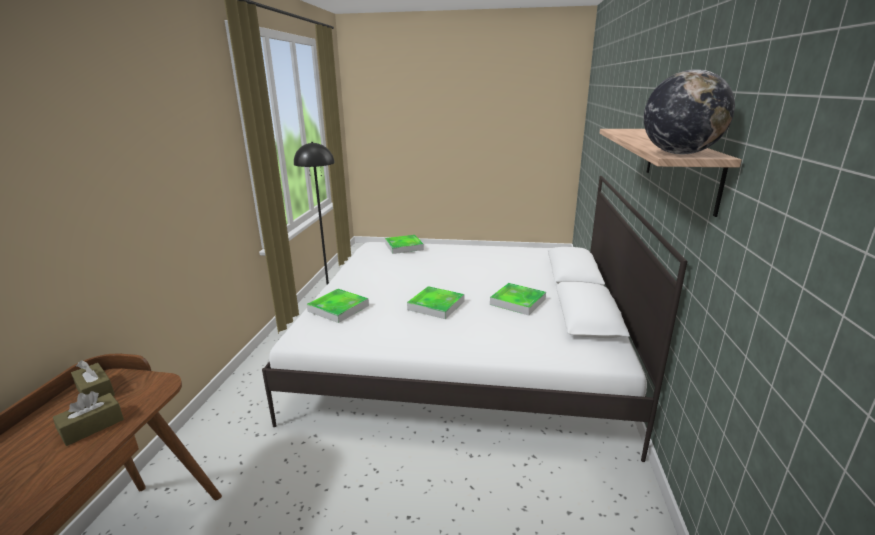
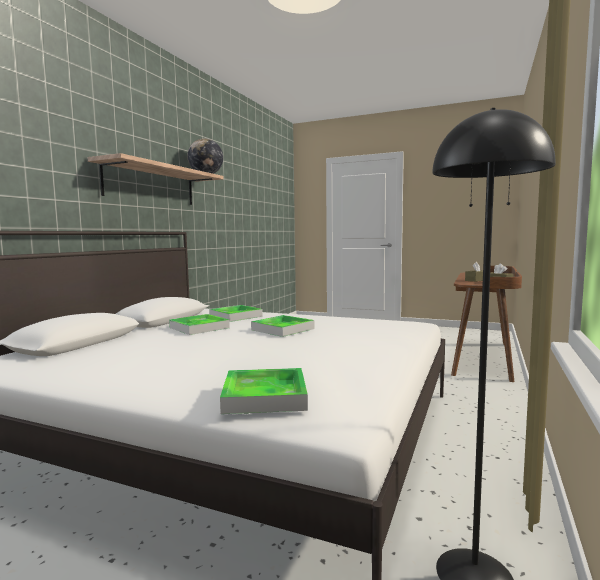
camera: 165 degrees left, 15 degrees down
(338, 308) = (387, 332): tray -> tray (235, 316)

